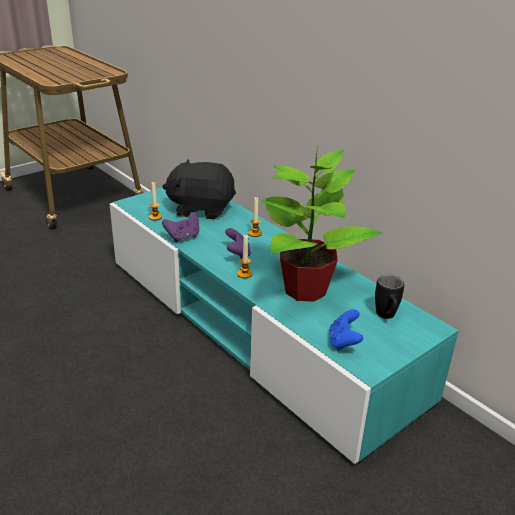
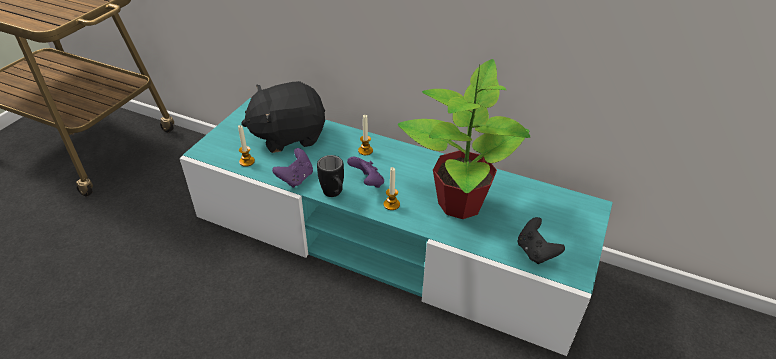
camera: 25 degrees left, 10 degrees up
(343, 342) = (535, 252): blue game controller -> black game controller
(386, 317) = (549, 209): black mug -> black mug (334, 195)

